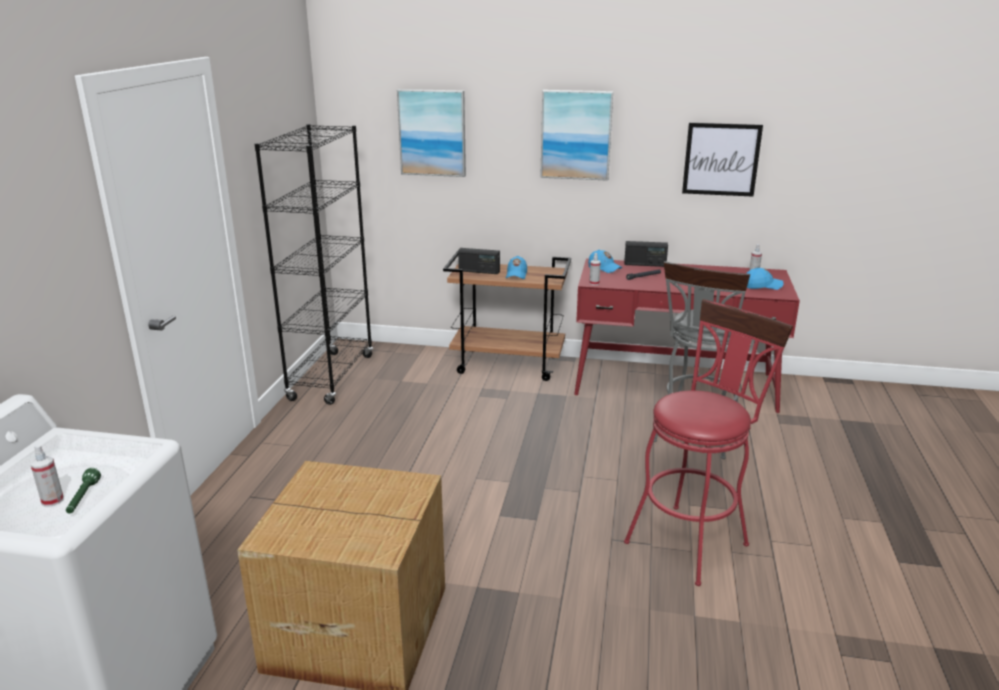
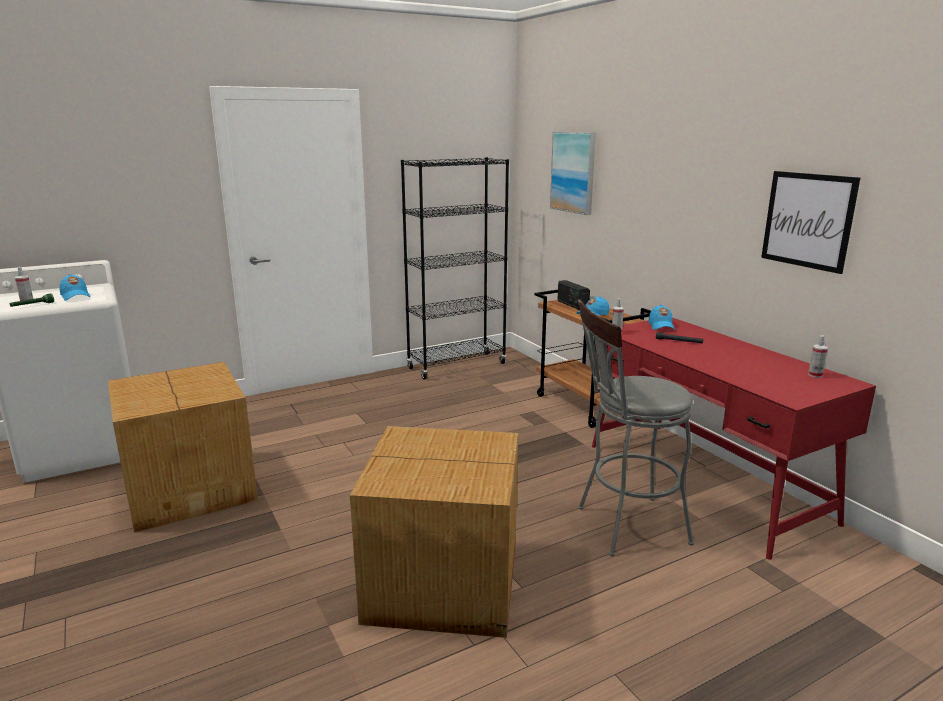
camera: 50 degrees right, 5 degrees down
(576, 135) = (672, 180): picture -> none
(645, 264) = (711, 334): radio -> none
(692, 538) = (445, 583): red stool -> cardboard box
(762, 286) = (789, 386): blue cap -> blue cap (75, 296)

